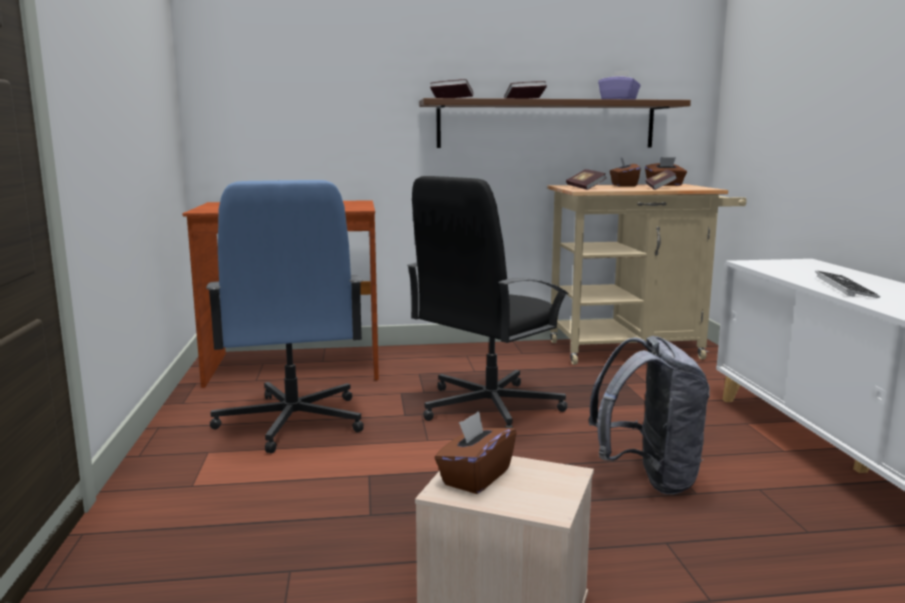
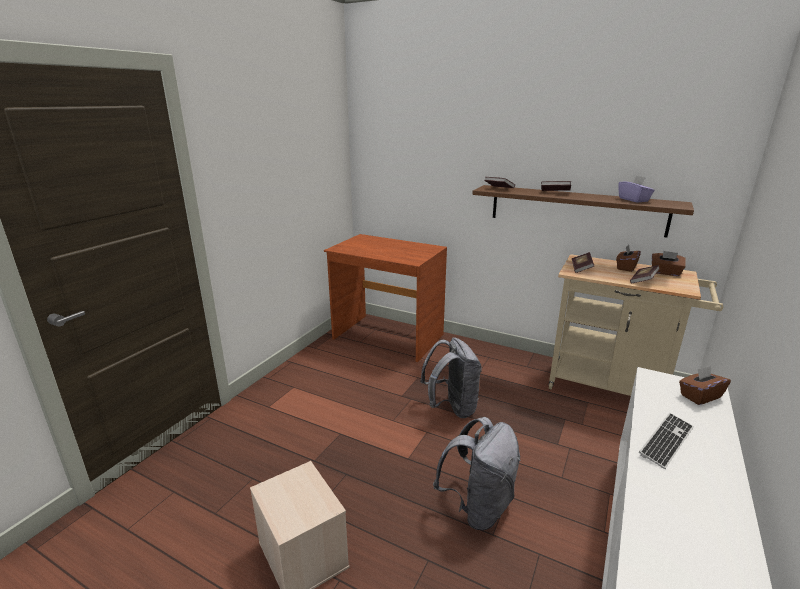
camera: 35 degrees right, 10 degrees up
(291, 422) = (345, 380): blue office chair -> none
(475, 477) = (288, 486): brown tissue box -> brown tissue box (699, 396)
(488, 407) = (452, 407): black office chair -> grey backpack

